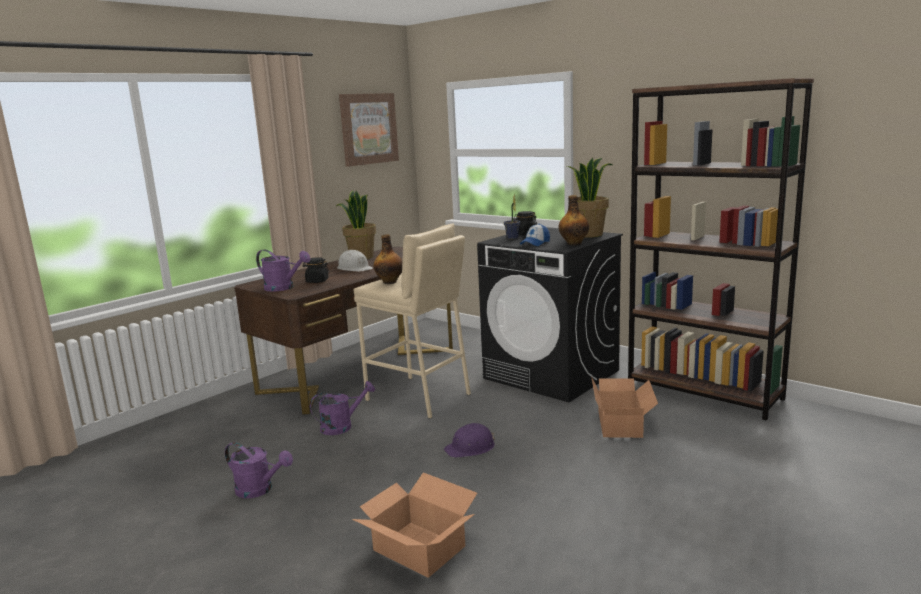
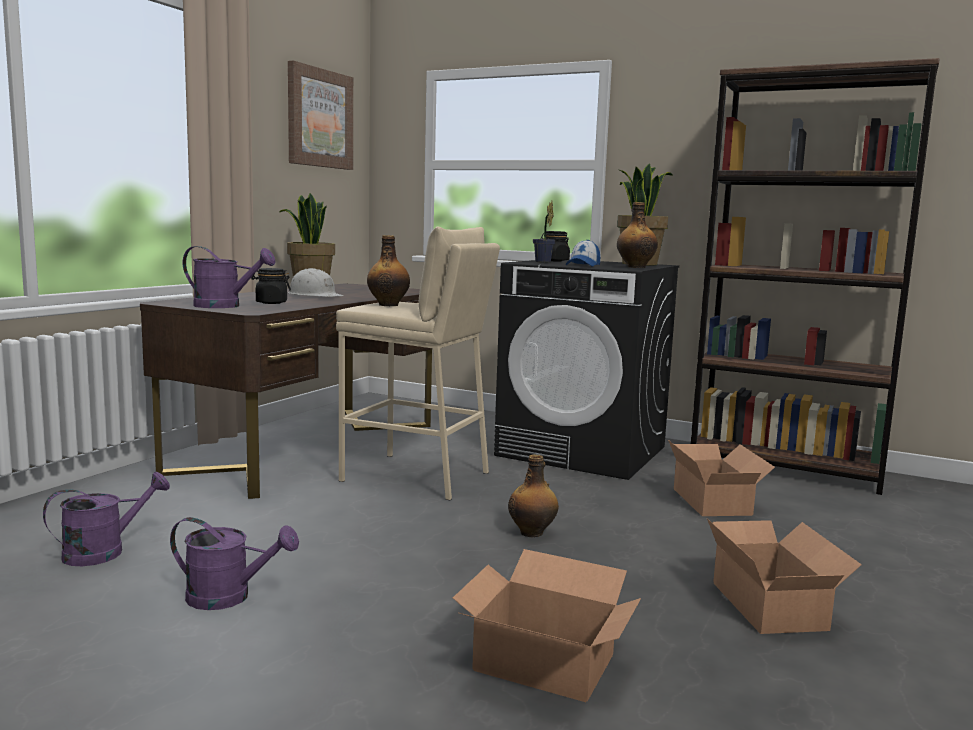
camera: 15 degrees left, 5 degrees down
(342, 426) = (321, 512): purple watering can -> purple watering can (104, 551)
(471, 448) = (532, 532): purple hard hat -> bottle
(600, 514) = (771, 604): none -> cardboard box

